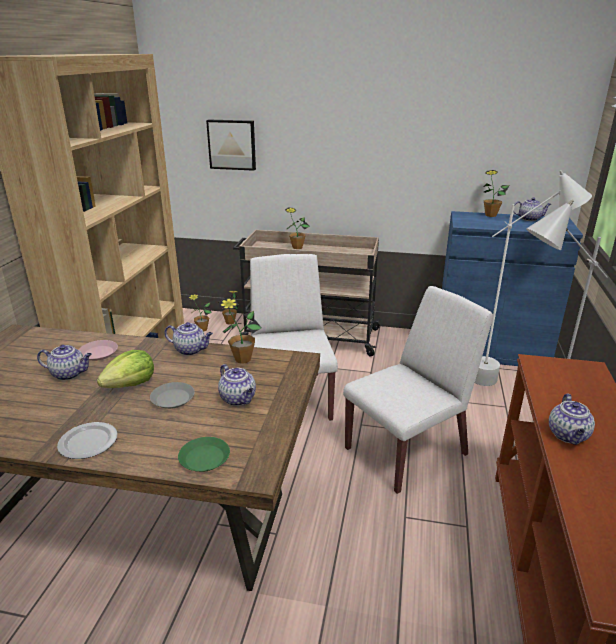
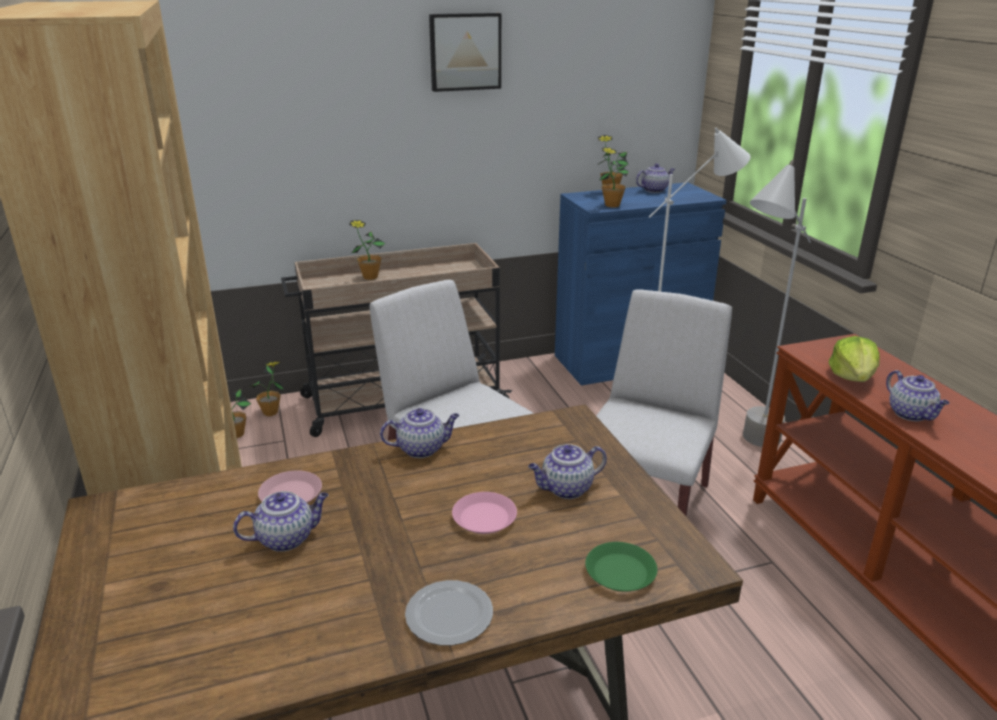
camera: 30 degrees left, 0 degrees up
(131, 384) = (400, 520): lettuce -> lettuce (852, 377)
(172, 399) = (484, 518): grey plate -> pink plate
(232, 144) = (239, 136): picture -> picture (465, 52)
(238, 399) = (566, 489): teapot -> teapot turned 135 degrees clockwise
(242, 359) = (505, 439): potted plant -> potted plant (612, 205)

